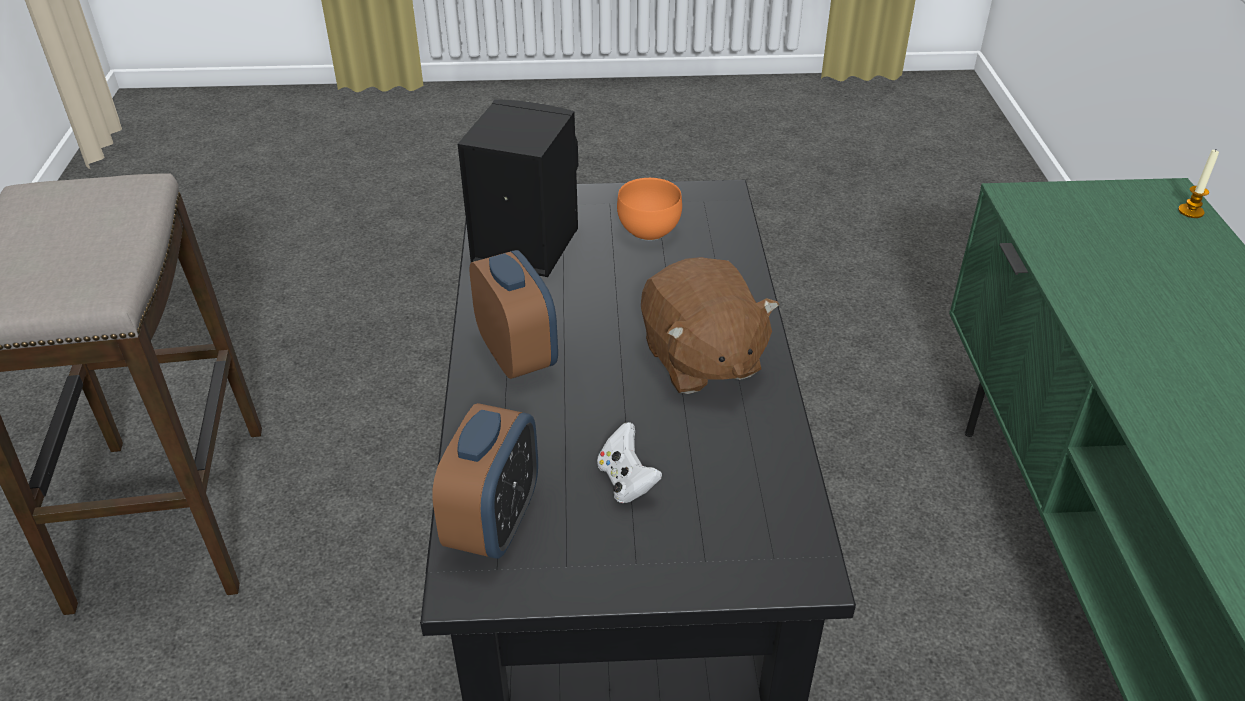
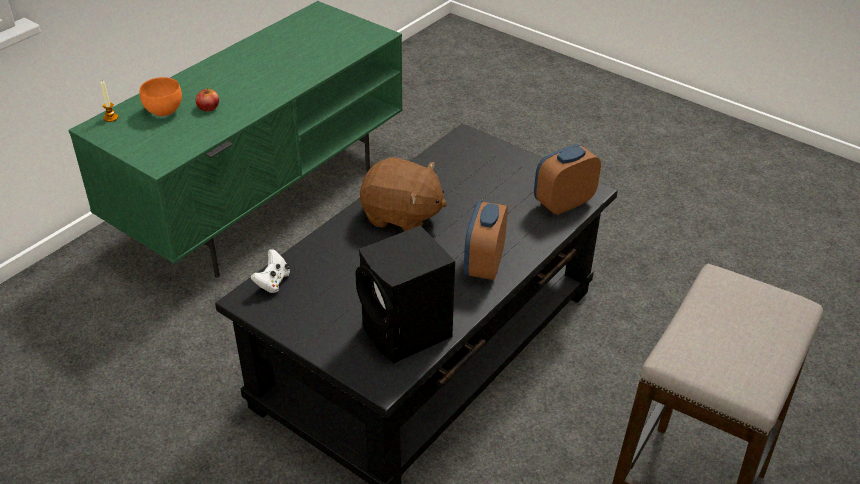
camera: 140 degrees left, 0 degrees up
(626, 481) = (495, 190): white game controller -> white game controller (273, 282)
(647, 230) = (325, 300): orange bowl -> orange bowl (163, 111)
(700, 360) = (401, 216): brown plush toy -> brown plush toy turned 90 degrees clockwise
(1143, 289) = (208, 107): none -> apple

